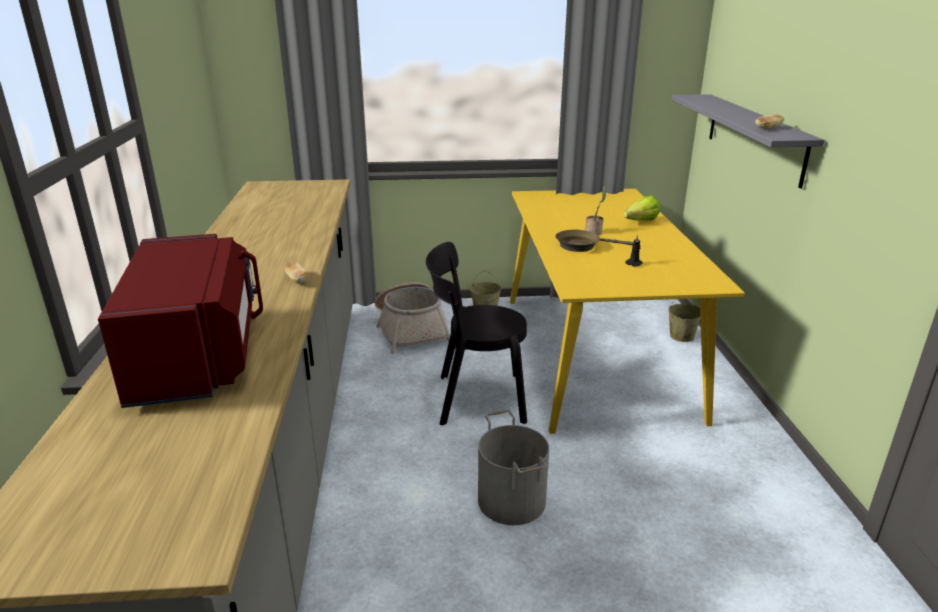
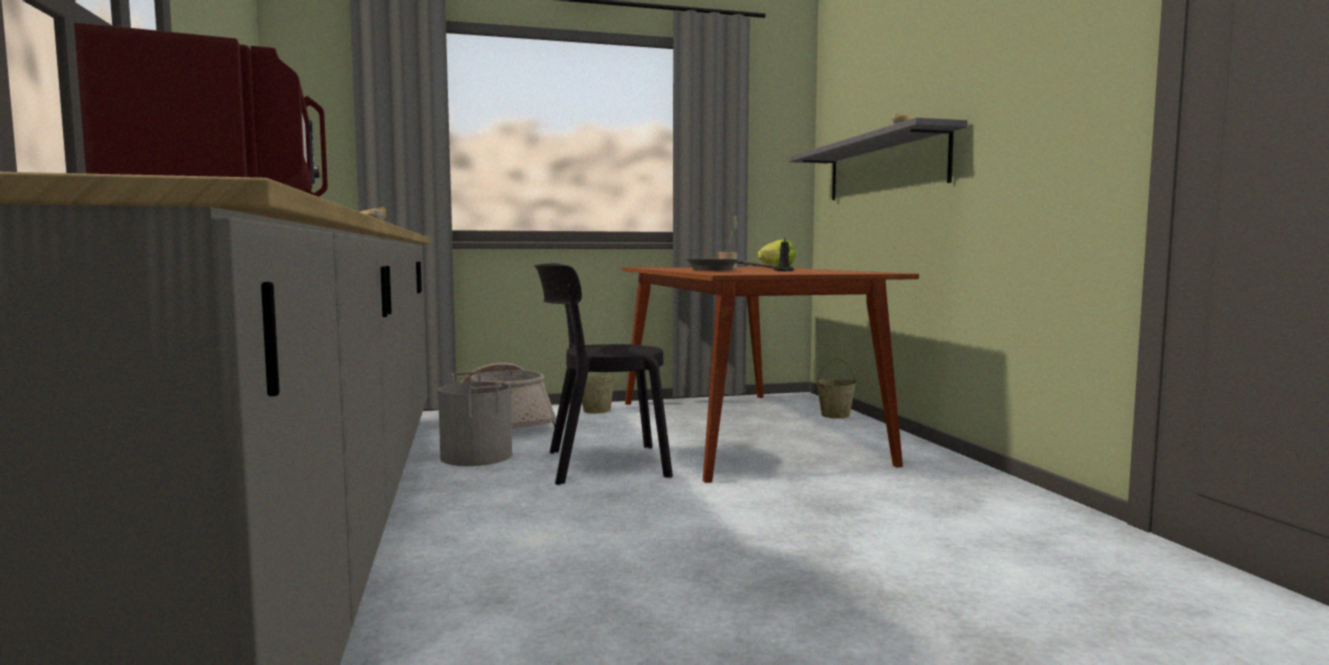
camera: 10 degrees left, 20 degrees down
(512, 500) = (672, 533): grey bucket -> grey bucket (477, 456)
(594, 353) = (738, 429): yellow dining table -> brown dining table

